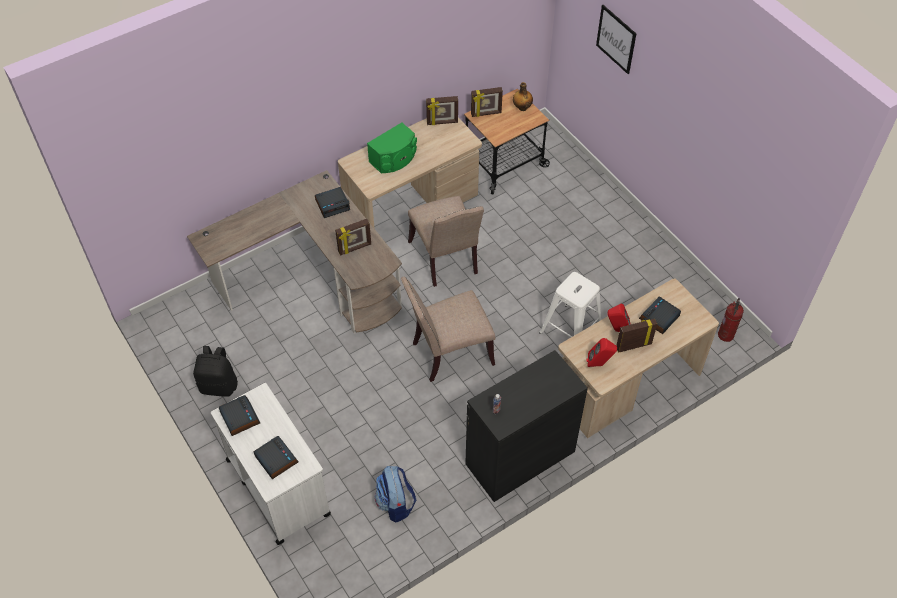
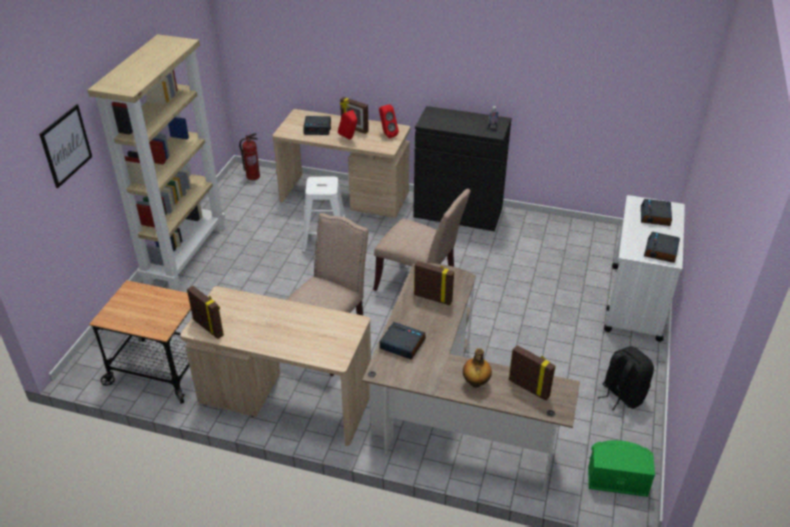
camera: 130 degrees left, 15 degrees down
(394, 159) = (298, 331): green speaker -> green speaker (617, 477)
(395, 504) = (563, 244): backpack -> none
(486, 113) = (152, 325): picture frame -> picture frame (529, 388)
(522, 107) = (121, 305): bottle -> bottle (475, 383)
(633, 231) = (185, 253): none -> beige bookcase

